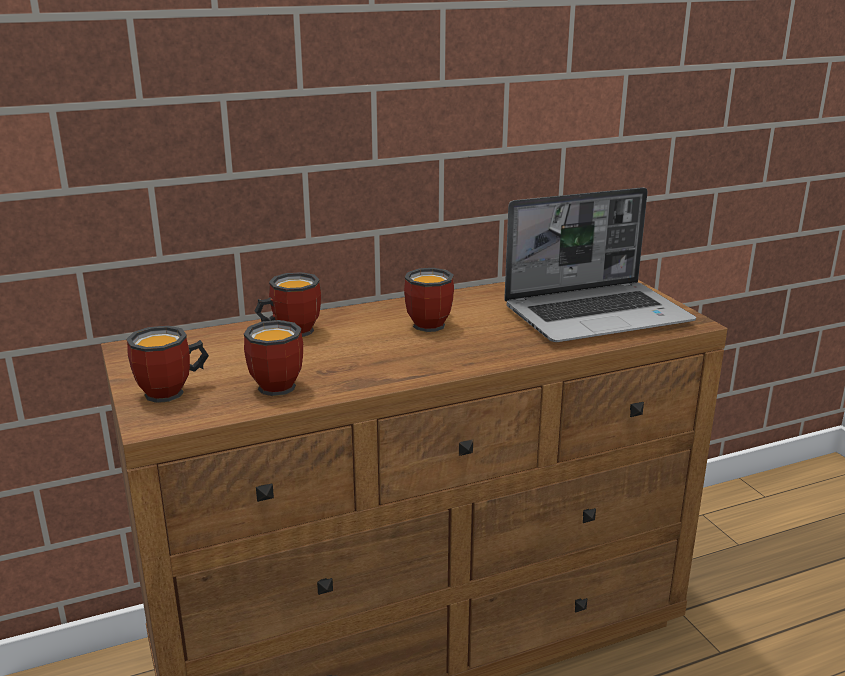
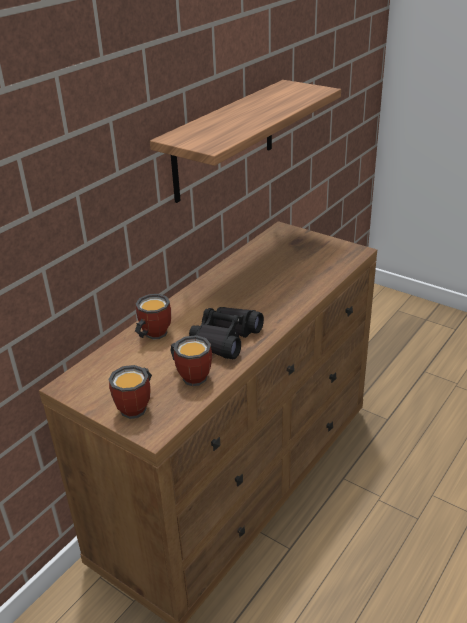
camera: 30 degrees left, 10 degrees up
(370, 361) = (225, 339): none -> black binoculars
(434, 323) = (229, 298): mug -> none
(515, 104) = (224, 140): none -> shelf
(598, 315) = (308, 262): laptop -> none

